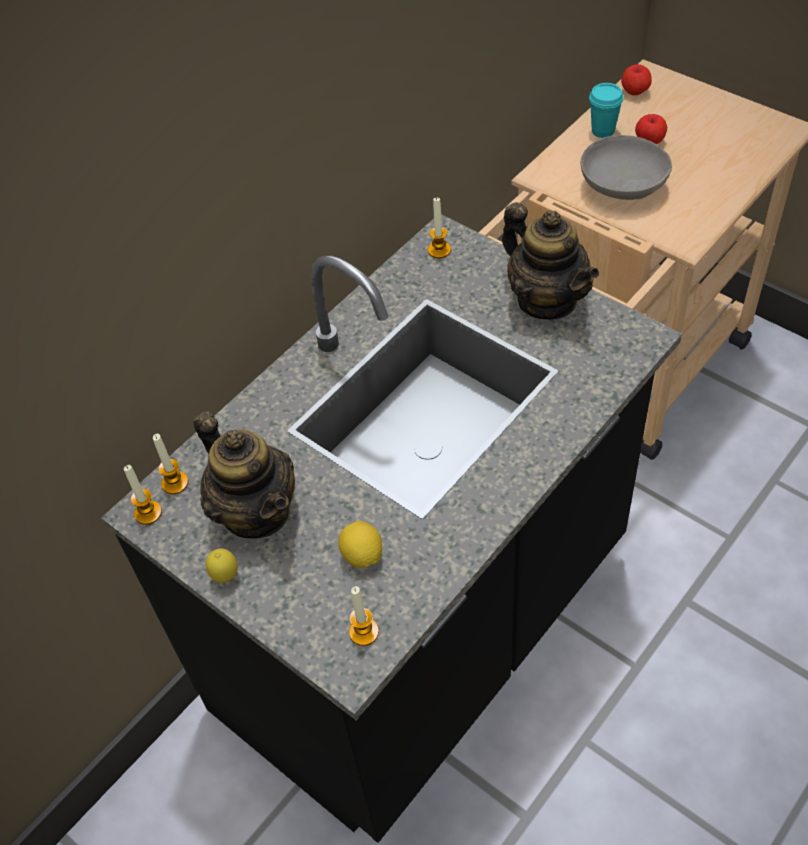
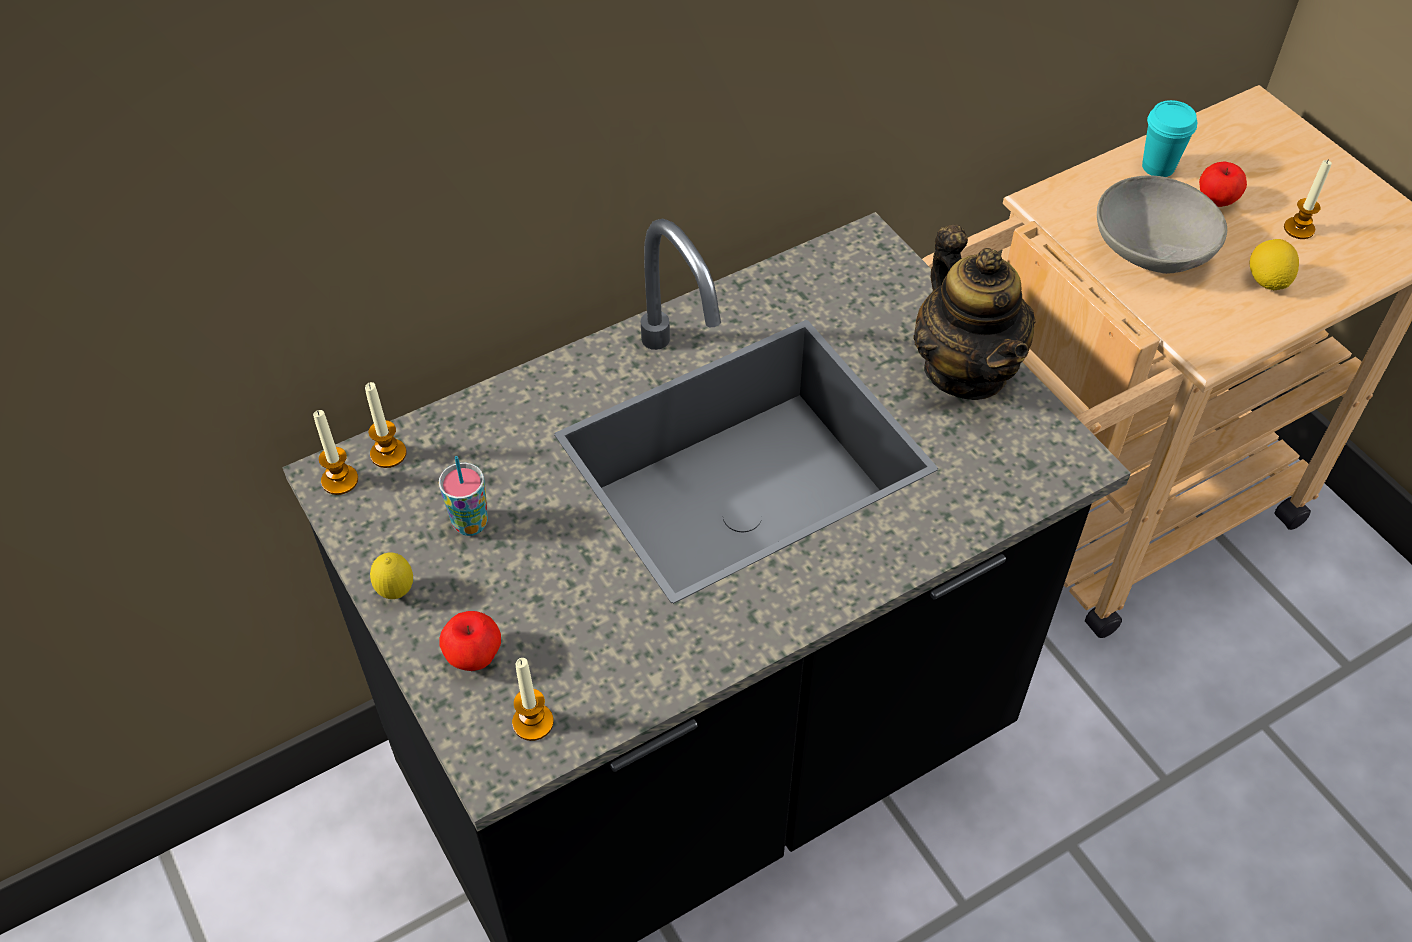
camera: 15 degrees right, 0 degrees up
(256, 512) = (470, 523): teapot -> cup
(362, 555) = (575, 624): lemon -> lemon (1267, 281)
(439, 250) = (853, 261): candle -> candle (1299, 229)
(635, 91) = (1227, 126): apple -> apple (474, 656)

